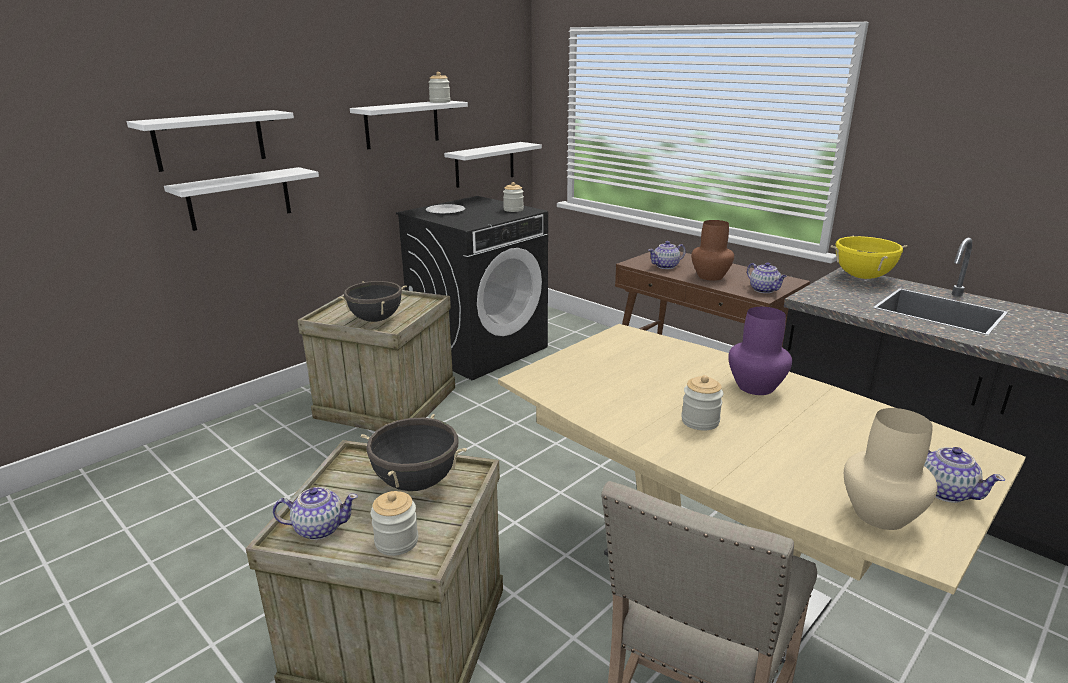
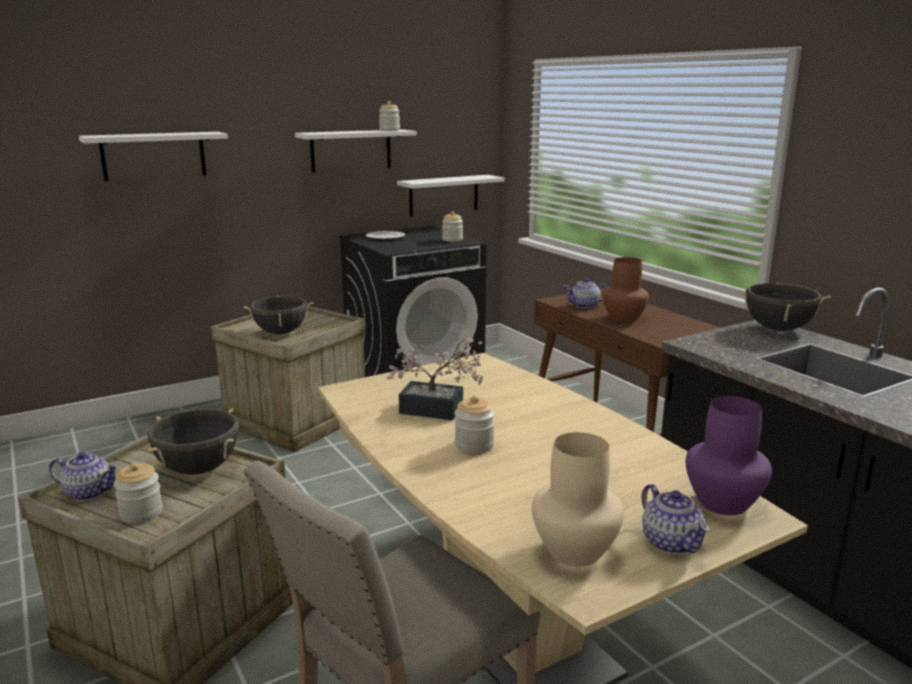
camera: 15 degrees right, 5 degrees down
(239, 198) = (178, 210): white shelf -> none
(635, 389) = (438, 410): none -> potted plant
(756, 387) = (566, 423): purple vase -> purple vase (724, 503)
(764, 290) = (671, 336): teapot -> none
(862, 277) = (778, 329): yellow cooking pot -> black cooking pot

